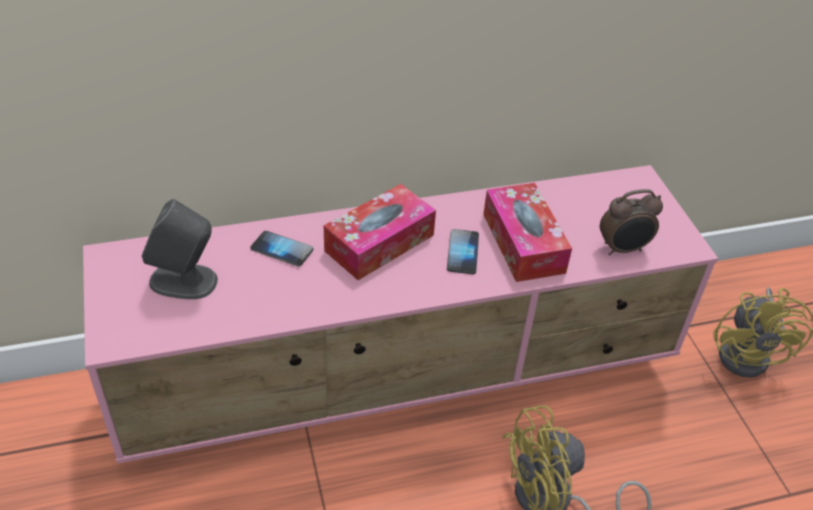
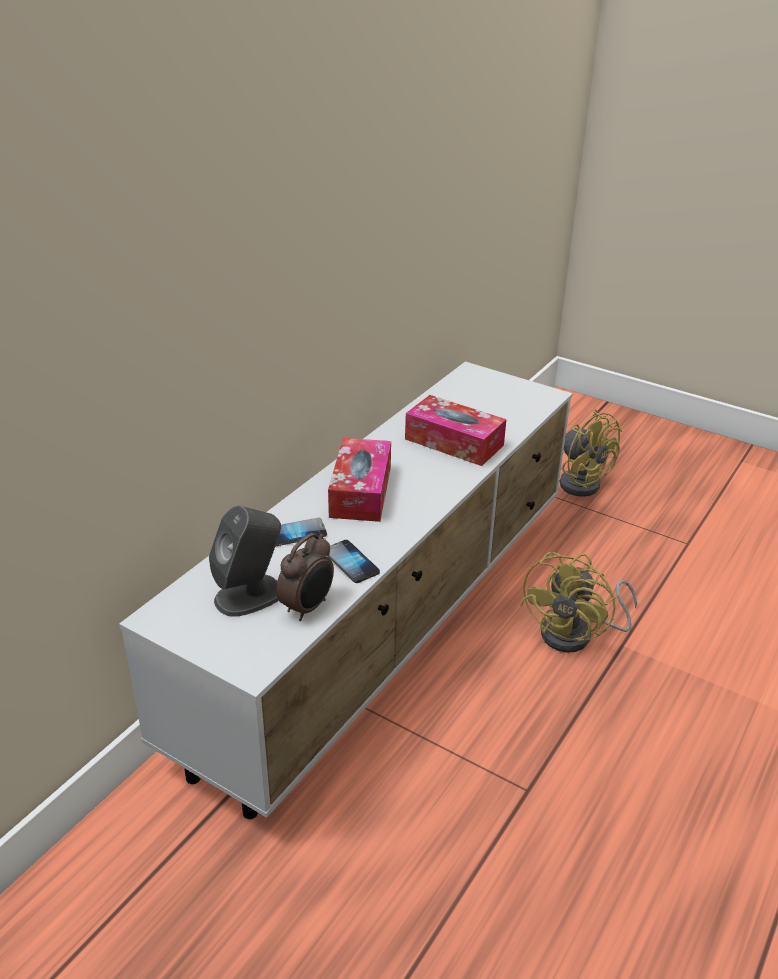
camera: 40 degrees left, 10 degrees down
(401, 377) = (387, 627): pink tv stand -> white tv stand
(463, 253) = (425, 467): phone -> phone (351, 562)
(623, 249) = (516, 415): alarm clock -> alarm clock (308, 607)

